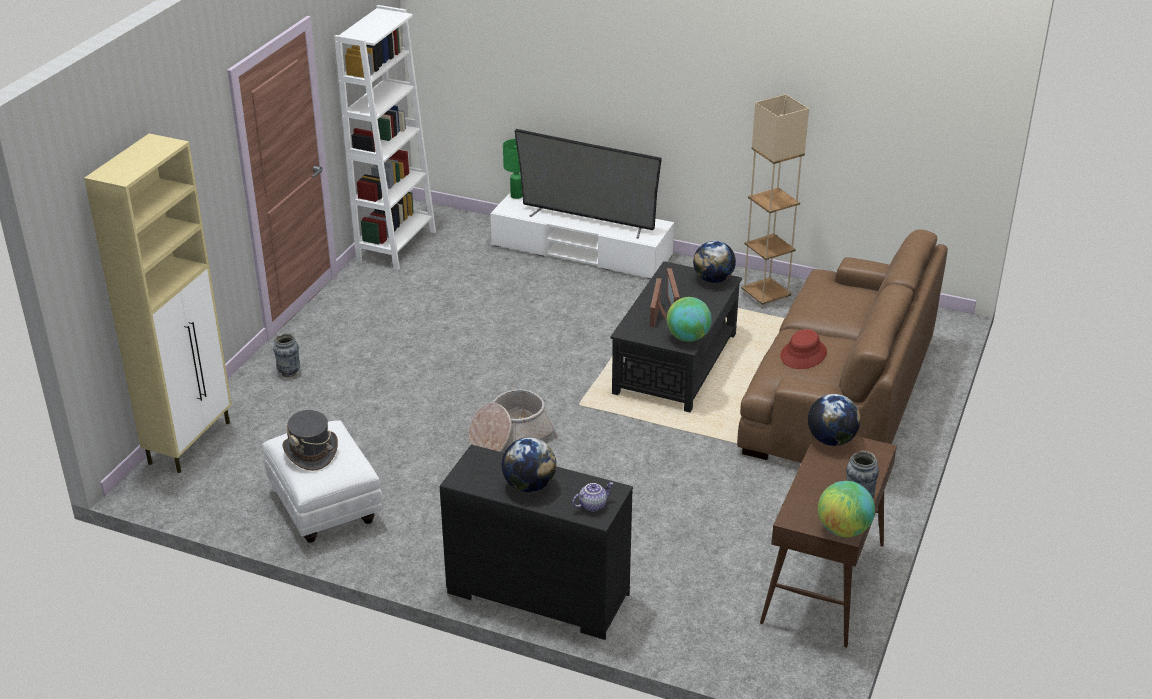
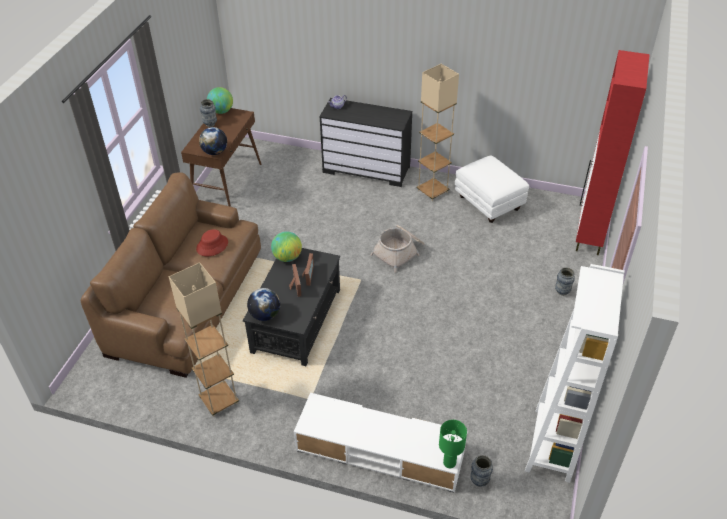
camera: 175 degrees right, 10 degrees up
(190, 442) = (589, 236): beige cabinet -> red cabinet
(311, 452) = (496, 170): grey hat -> none
(419, 537) = (432, 191): none -> beige floor lamp
(484, 228) = (479, 481): none -> vase
(529, 485) = (369, 113): globe -> none
(587, 221) = (374, 426): television -> none

